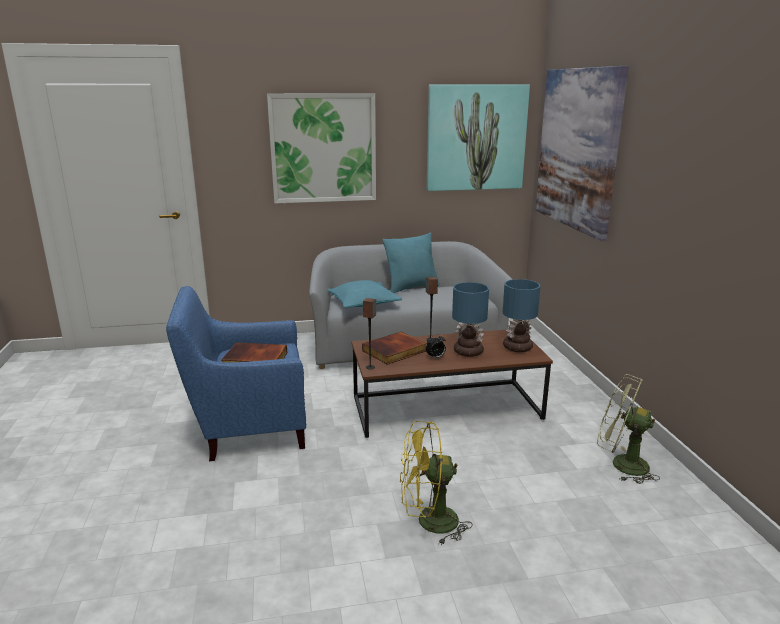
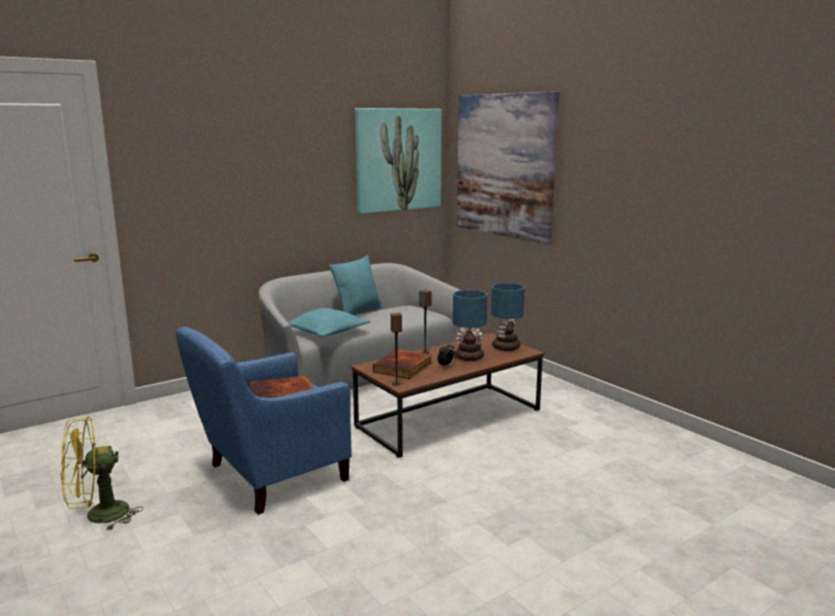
camera: 25 degrees left, 5 degrees down
(323, 148) = (256, 174): picture -> none
(429, 522) = (518, 509): yellow fan -> yellow fan (98, 517)
(621, 464) = (623, 430): green fan -> none

